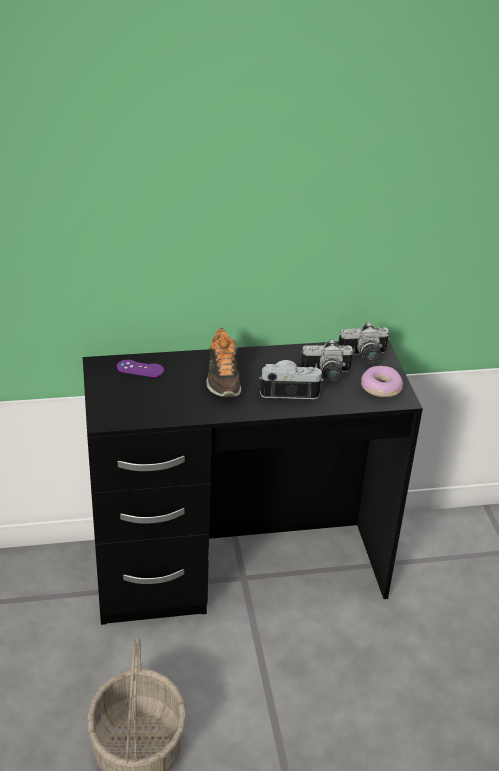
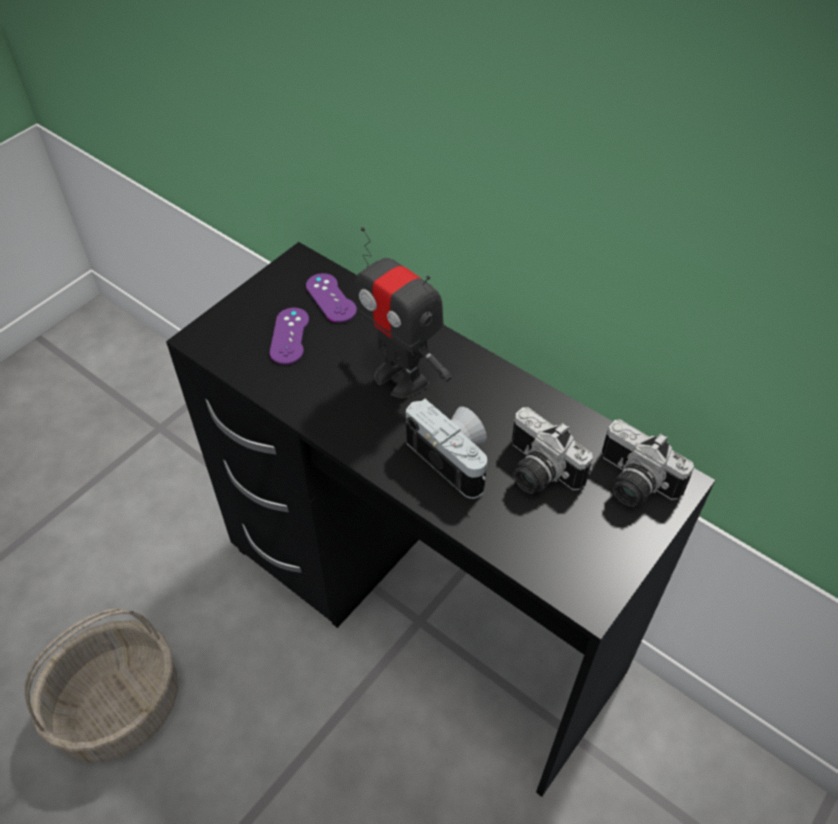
camera: 50 degrees right, 15 degrees up
(146, 393) = (289, 336): none -> purple game controller
(223, 378) = (401, 377): shoe -> toy robot
(380, 387) = (584, 552): donut -> none

